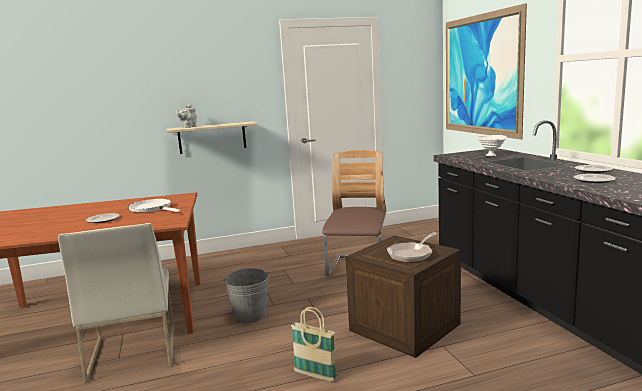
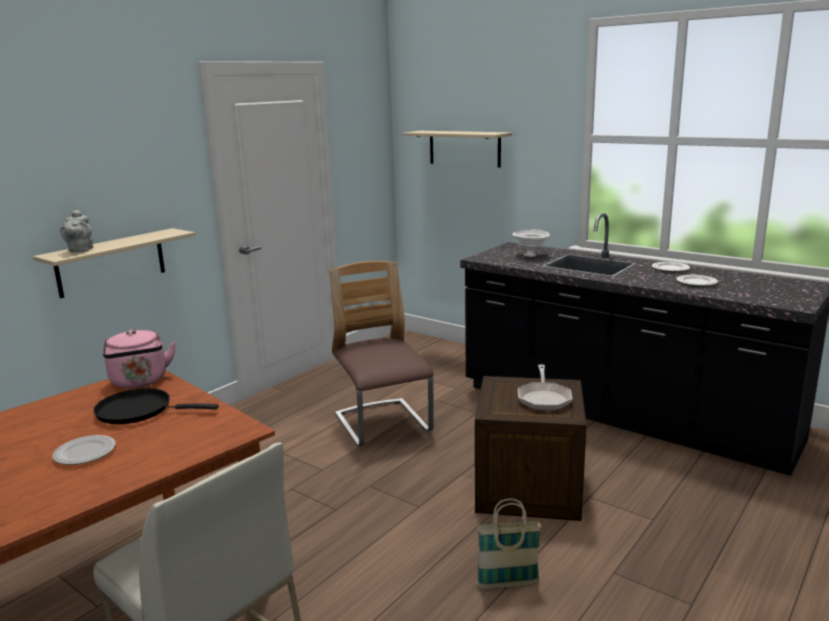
camera: 35 degrees left, 5 degrees up
(152, 208) = (139, 411): white frying pan -> black frying pan
(175, 198) = (140, 382): none -> pink kettle
(250, 315) = (322, 535): grey bucket -> none
(480, 75) = (464, 148): picture -> beige shelf

